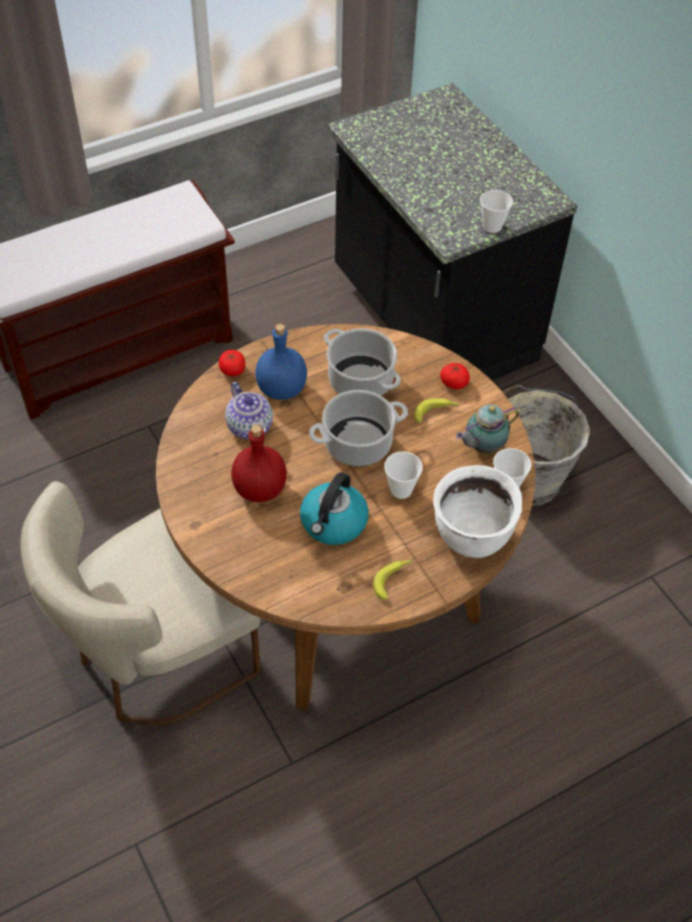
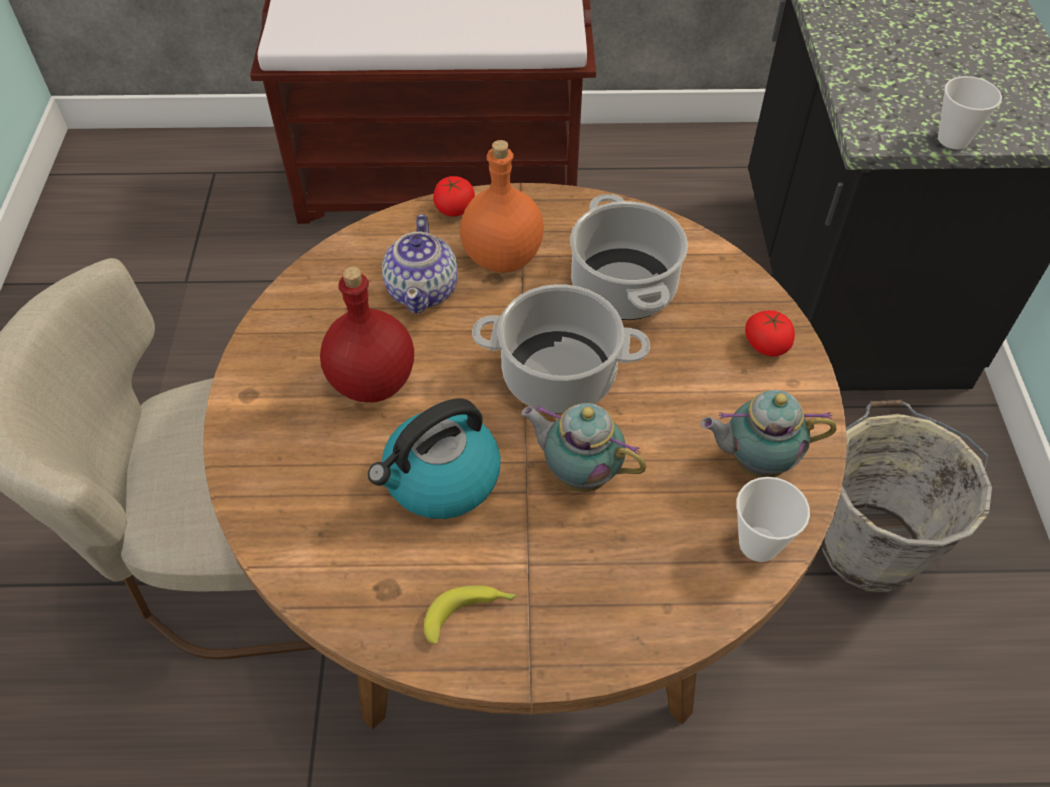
camera: 30 degrees right, 0 degrees up
(282, 389) = (503, 258): blue bottle -> orange bottle
(401, 490) = (579, 473): cup -> teapot
(436, 412) = (710, 377): banana -> none
(472, 536) = (646, 603): white cooking pot -> none

